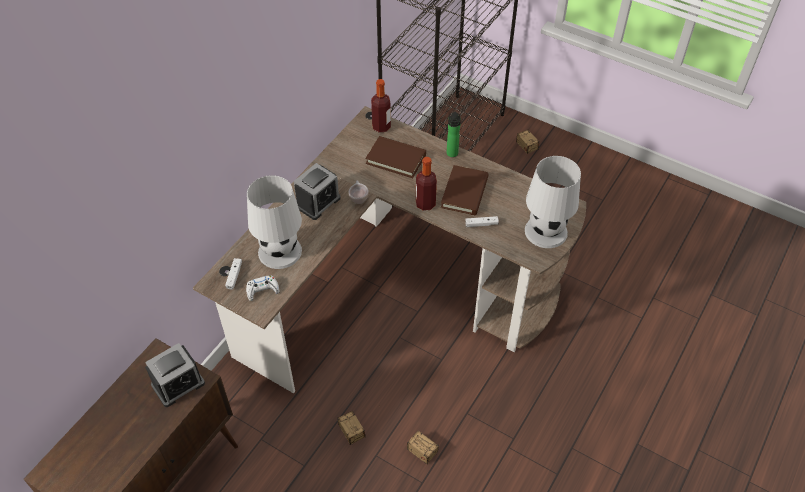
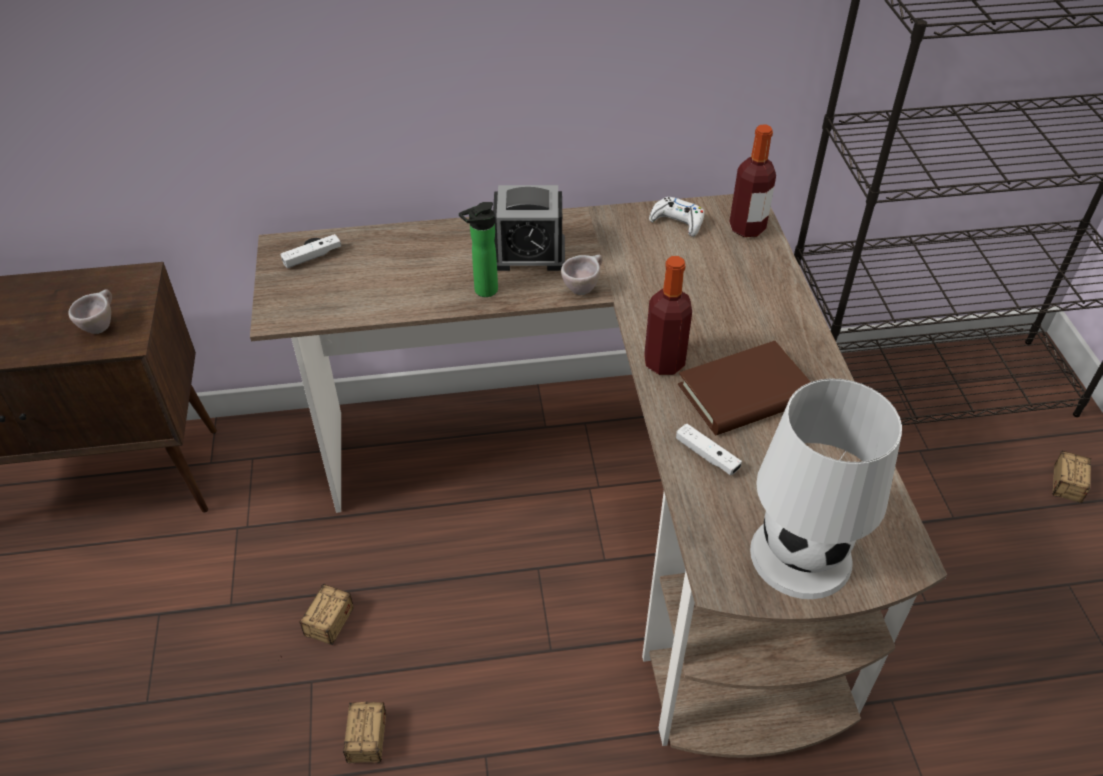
camera: 50 degrees right, 5 degrees down
(178, 384) = (101, 325): alarm clock -> beige cup
(262, 290) = (314, 296): white game controller -> white game controller (677, 221)
(280, 251) = (401, 271): white table lamp -> none
(396, 159) = (708, 279): brown book -> none
(452, 154) = (802, 332): bottle -> bottle (482, 291)

